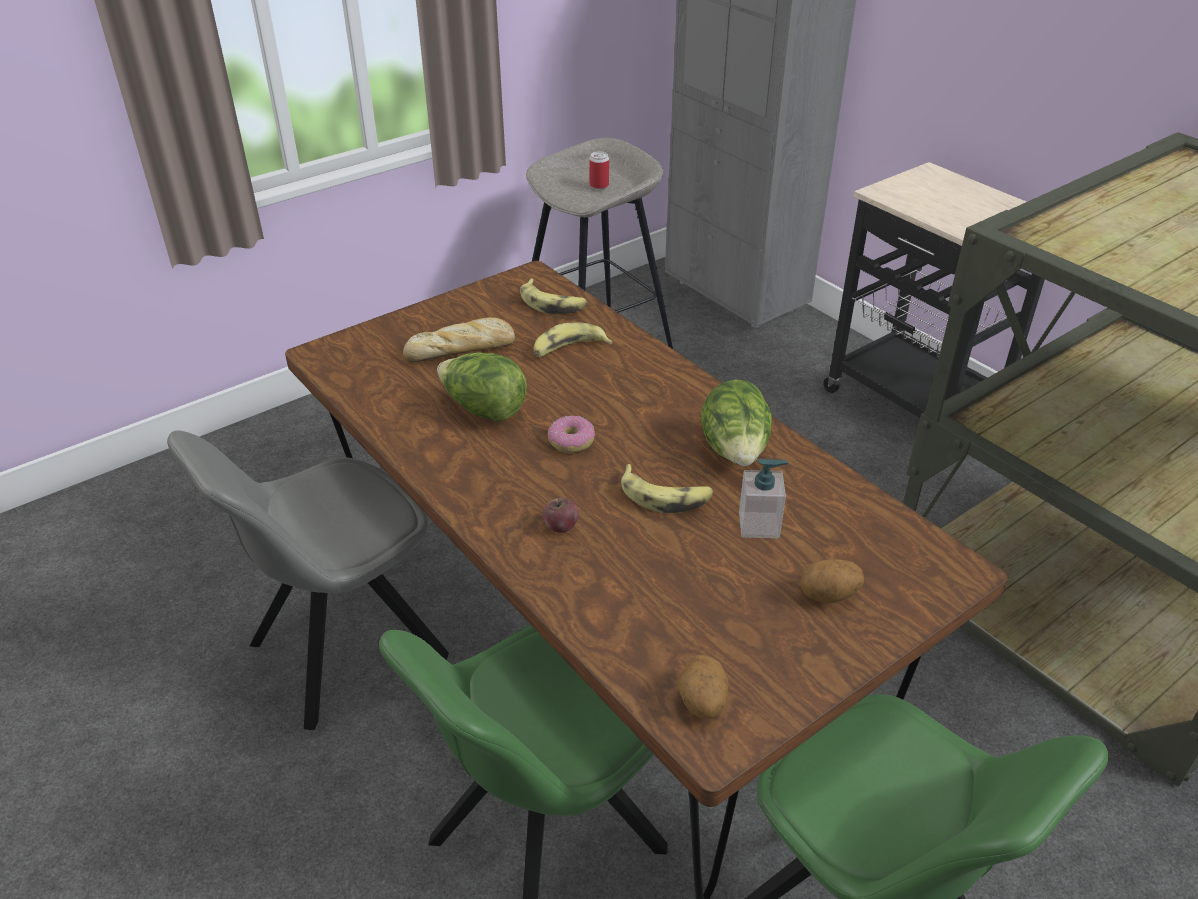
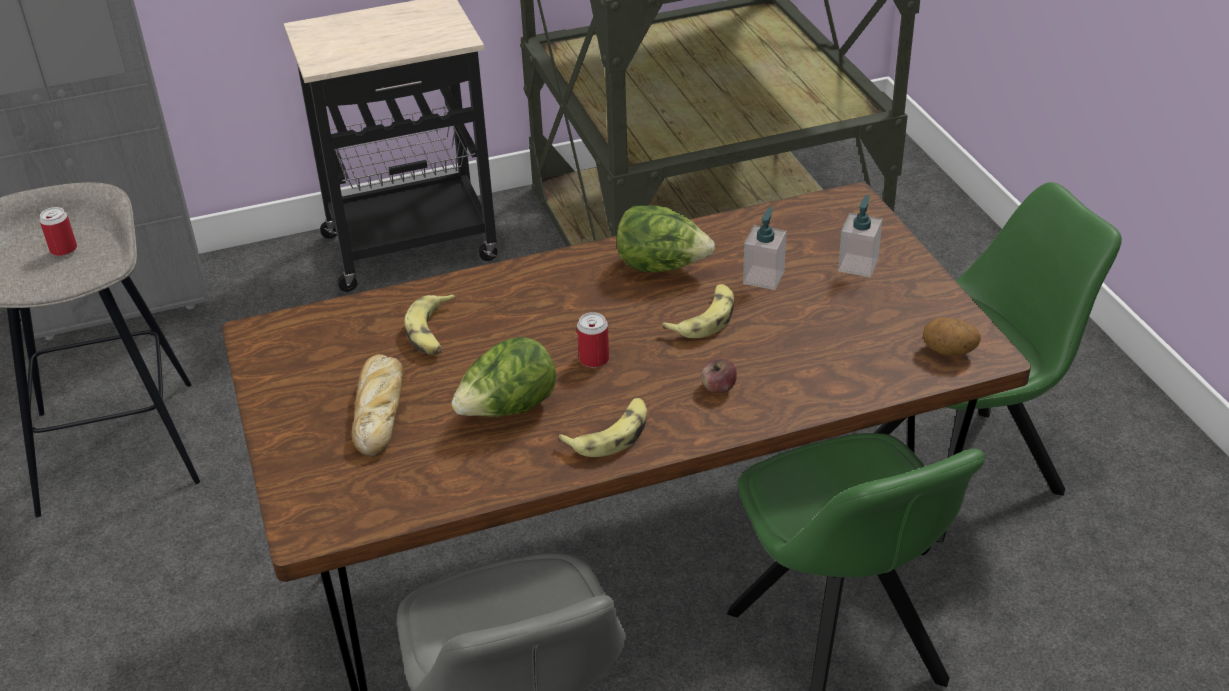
camera: 70 degrees left, 0 degrees up
(553, 304) = (332, 328): banana -> banana (610, 434)
(571, 441) = (594, 359): donut -> can
(828, 596) = (858, 265): potato -> soap dispenser

